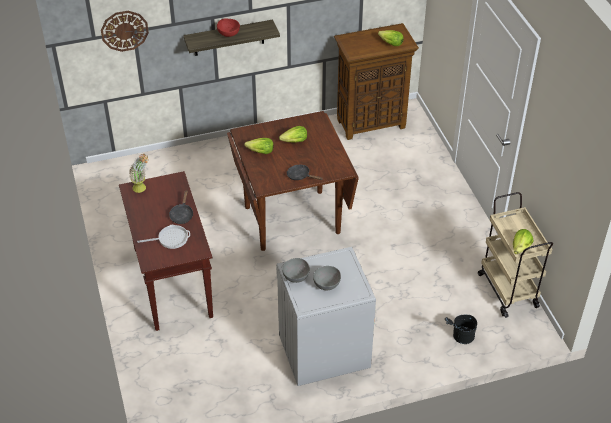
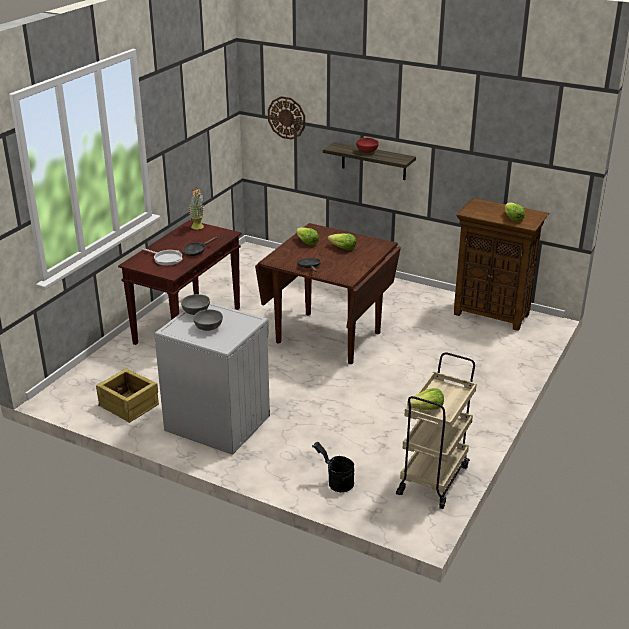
camera: 45 degrees right, 15 degrees down
(240, 386) = (129, 406): none -> crate

